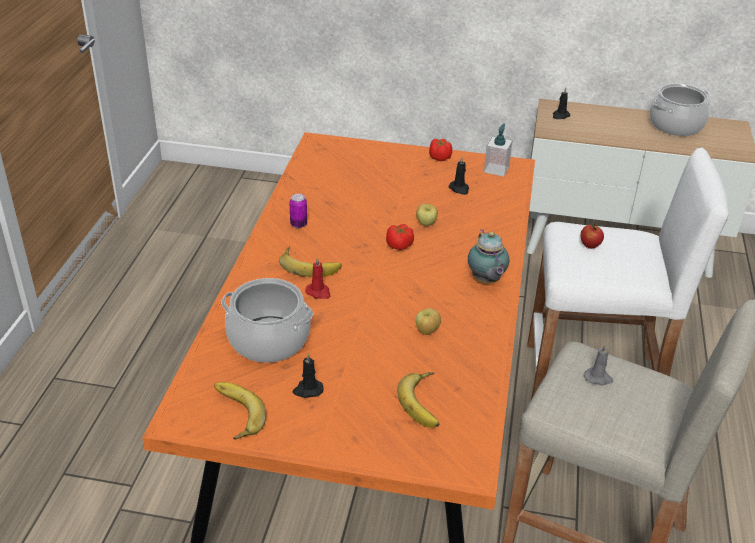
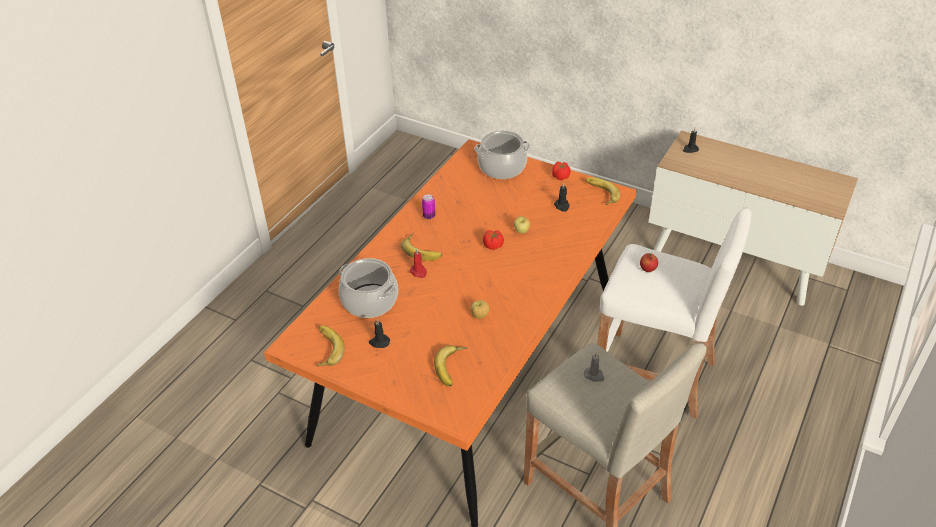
camera: 20 degrees right, 5 degrees up
(486, 281) = (542, 285): teapot -> none
(496, 169) = (600, 193): soap dispenser -> banana
(676, 125) = (787, 173): cooking pot -> cooking pot (502, 167)

